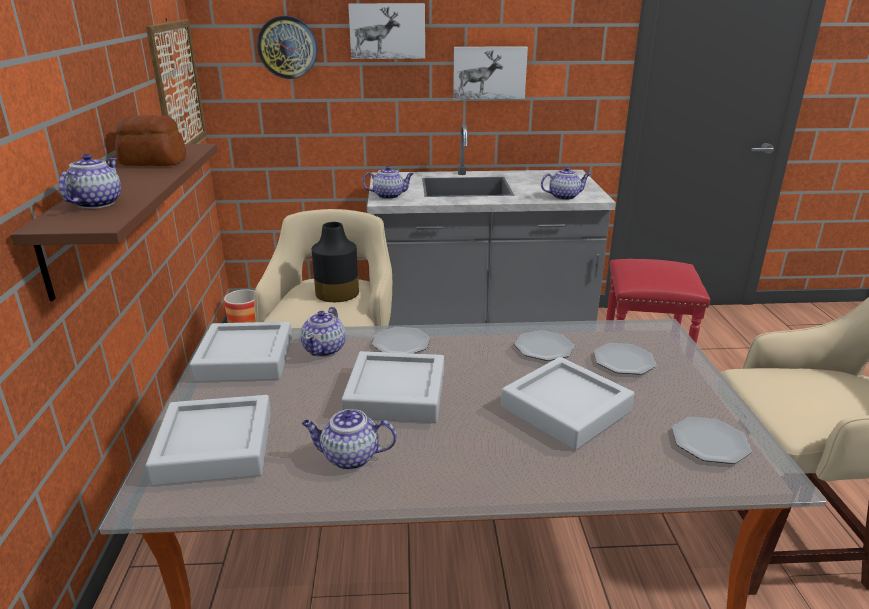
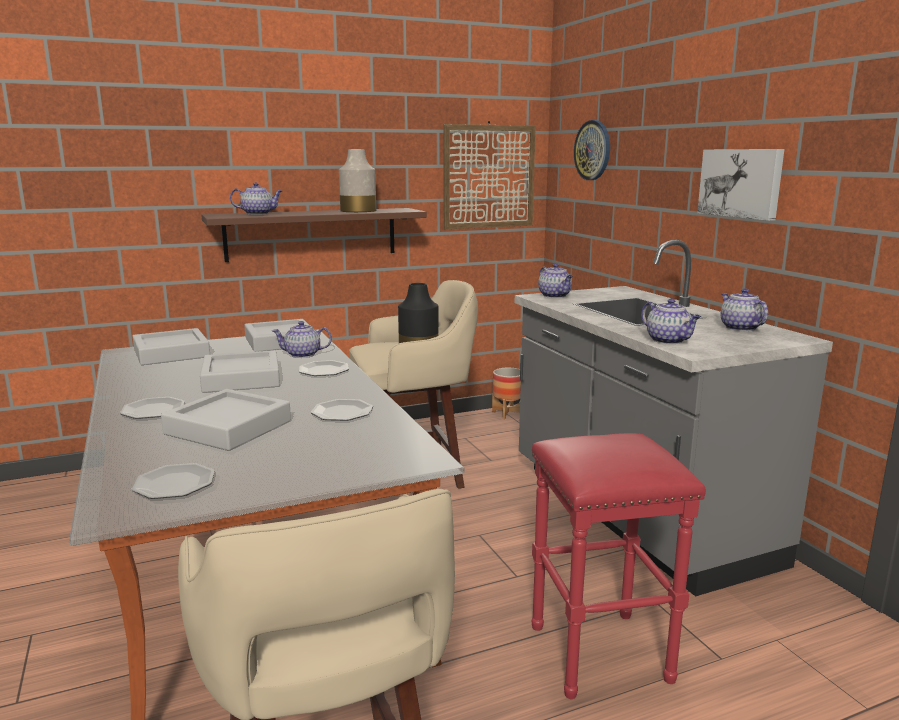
camera: 70 degrees right, 10 degrees down
(153, 162) = (358, 210): bread -> beige vase
(349, 457) = (158, 379): teapot -> teapot (739, 328)
(387, 31) = (658, 132): picture -> none
(624, 361) = (330, 444): plate -> plate (153, 410)

